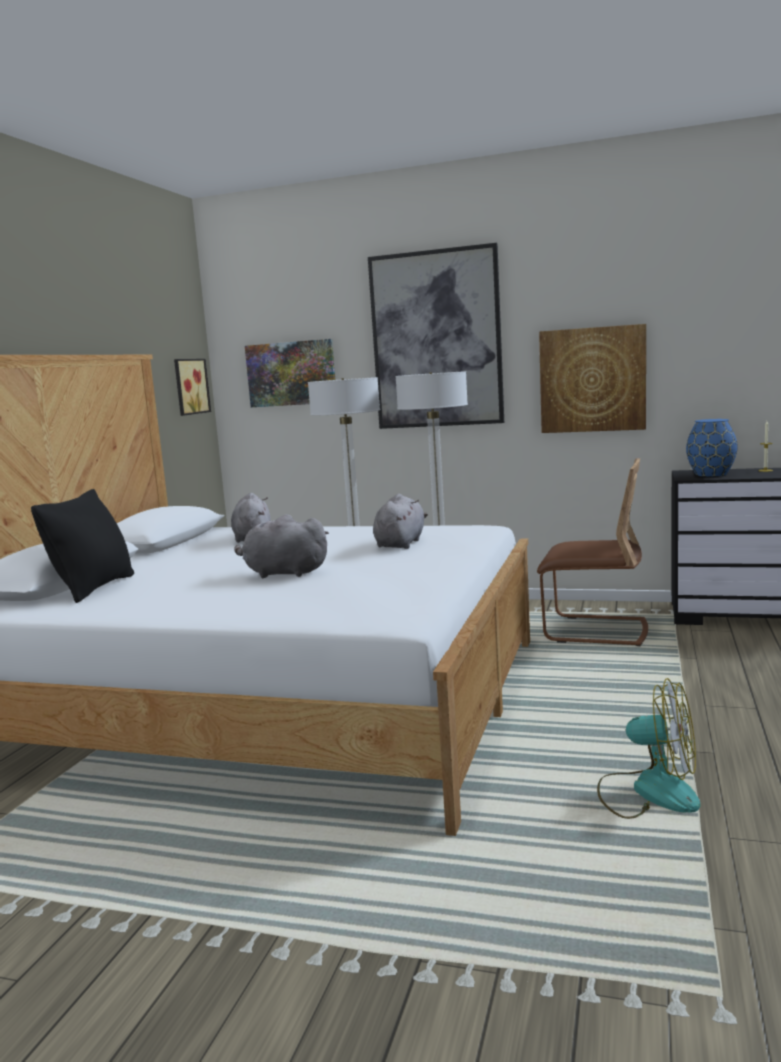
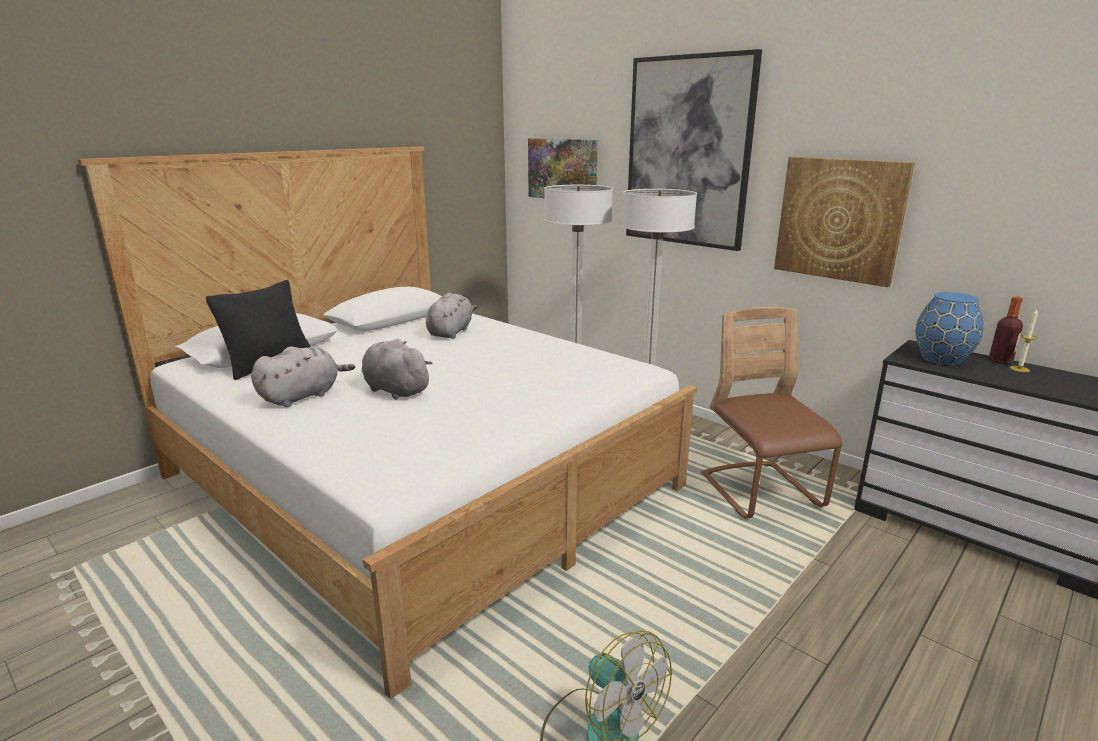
camera: 25 degrees right, 10 degrees up
(189, 386) = (474, 173): picture -> none
(400, 544) = (541, 374): grey plush toy -> grey plush toy (303, 396)
(595, 631) = (761, 492): brown chair -> brown chair turned 150 degrees counterclockwise
(747, 469) = (1000, 360): none -> bottle

